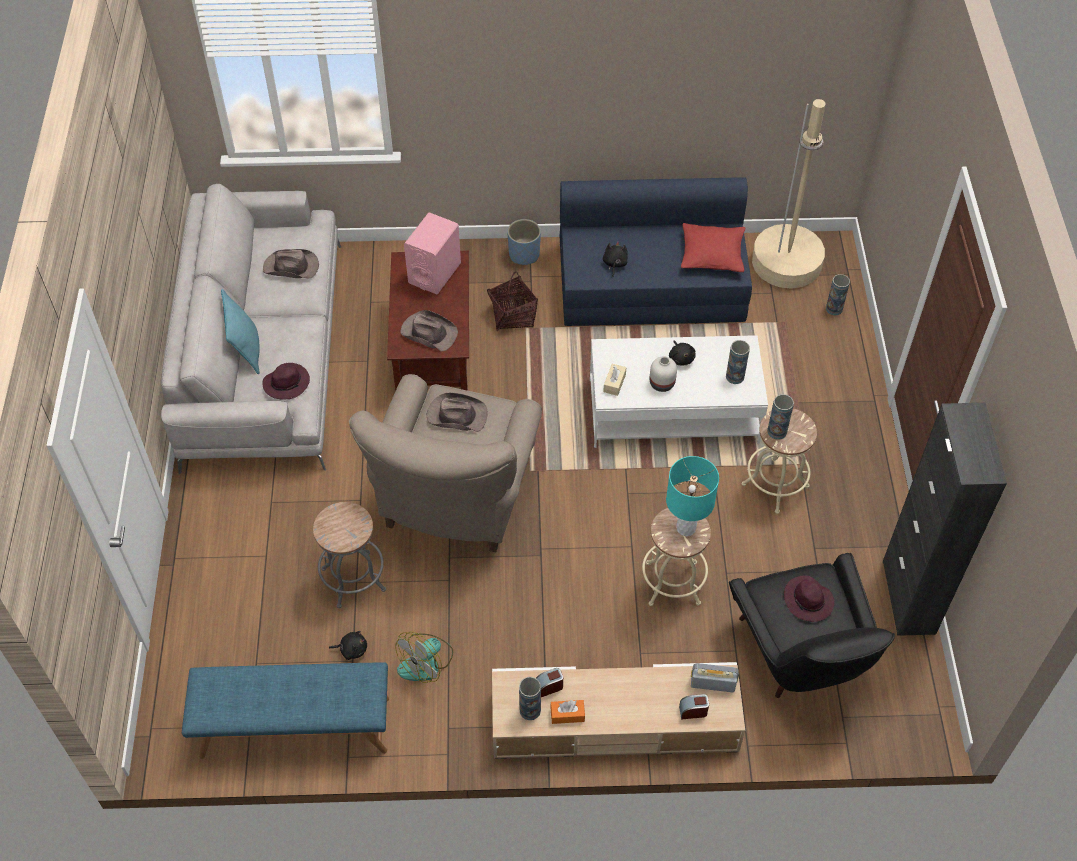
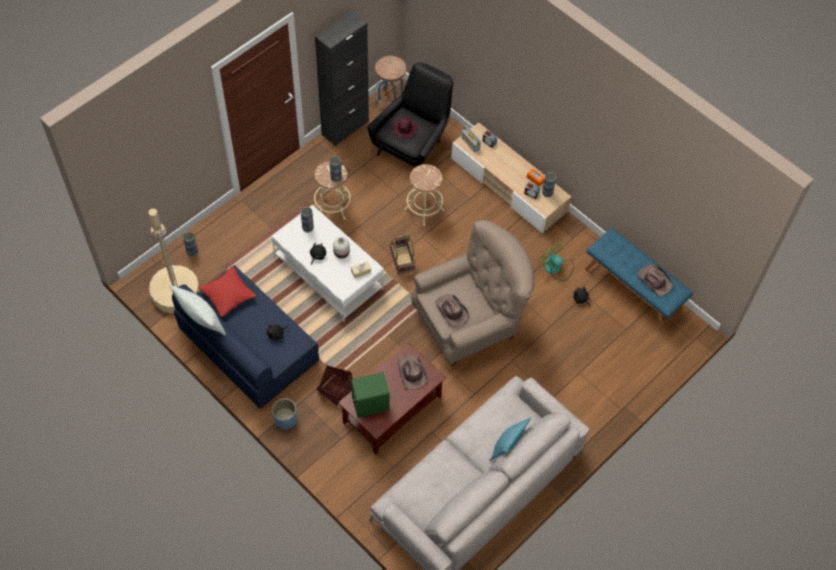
camera: 135 degrees left, 5 degrees up
(287, 383) = (505, 409): purple hat -> none
(291, 267) = (435, 479): brown hat -> brown hat (654, 280)
(353, 579) = (551, 327): grey stool -> grey stool (390, 102)
(426, 662) = (556, 268): fan -> fan turned 135 degrees counterclockwise
(434, 273) = (370, 404): pink speaker -> green speaker
(618, 498) = (401, 260): none -> basket
(684, 175) = (200, 318): none -> pillow
(685, 527) = (422, 176): turquoise table lamp -> none

